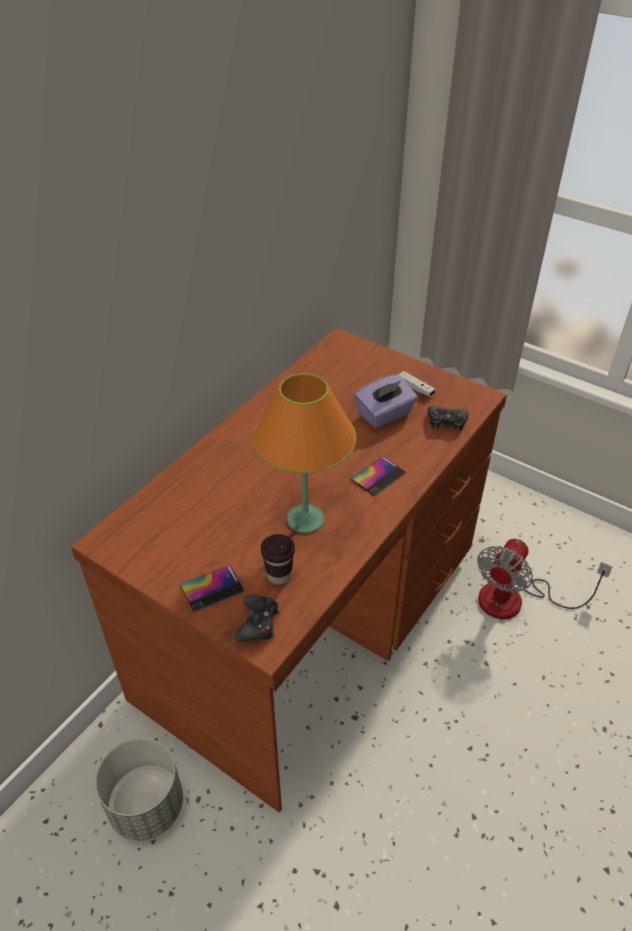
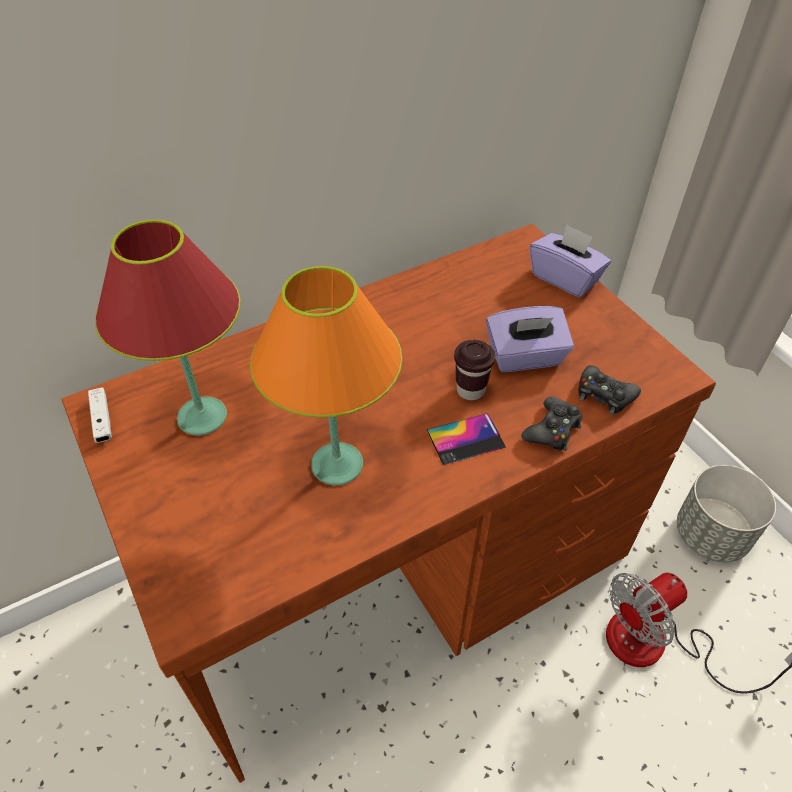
camera: 25 degrees right, 5 degrees up
(147, 806) = (115, 705): grey planter -> grey planter (711, 535)
(189, 522) = (201, 416): none -> red table lamp
(212, 588) = (170, 513): phone -> none
(258, 623) = (191, 584): black game controller -> black game controller (552, 430)
(279, 575) = (257, 529): brown cup -> brown cup (470, 390)
(380, 357) = (565, 278): none -> purple tissue box
(415, 388) = (588, 334): white game controller -> white game controller (102, 420)

